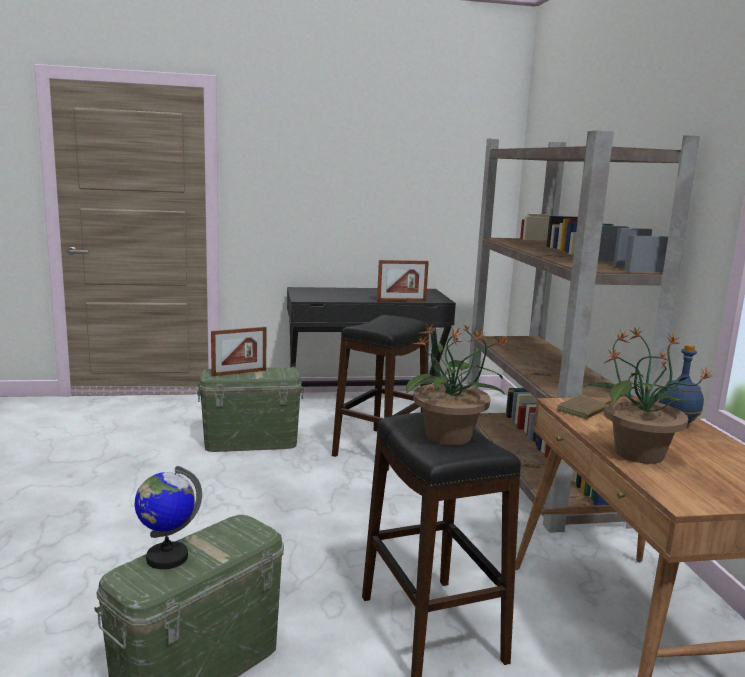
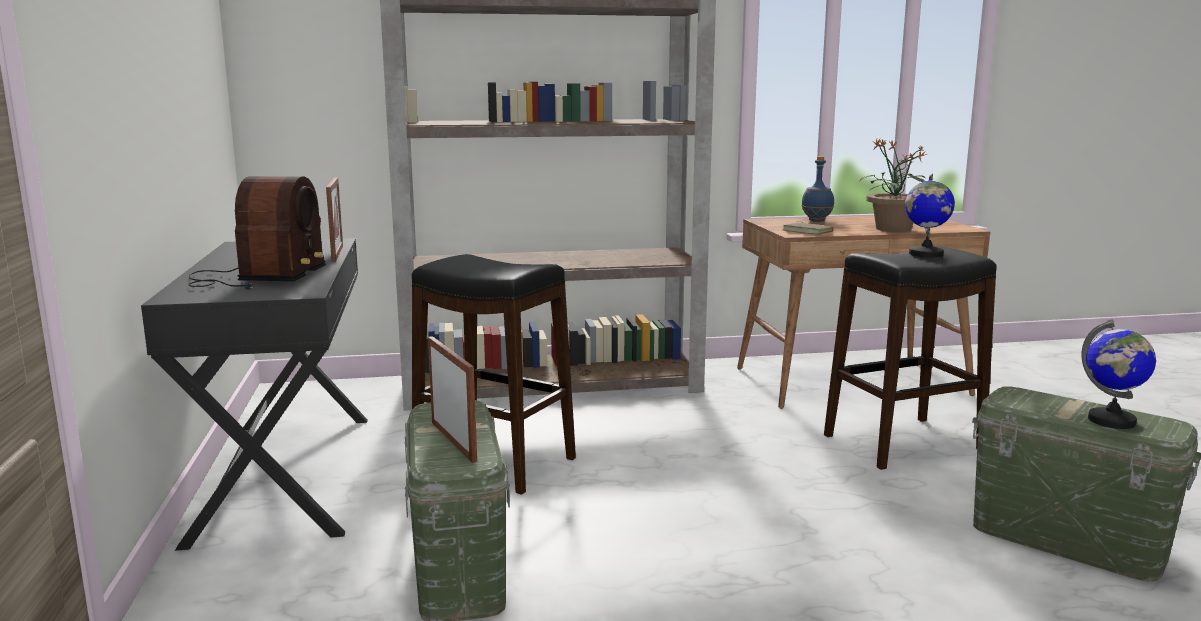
camera: 90 degrees left, 0 degrees up
(337, 294) = (257, 278): none -> radio
(450, 437) = (925, 254): potted plant -> globe

